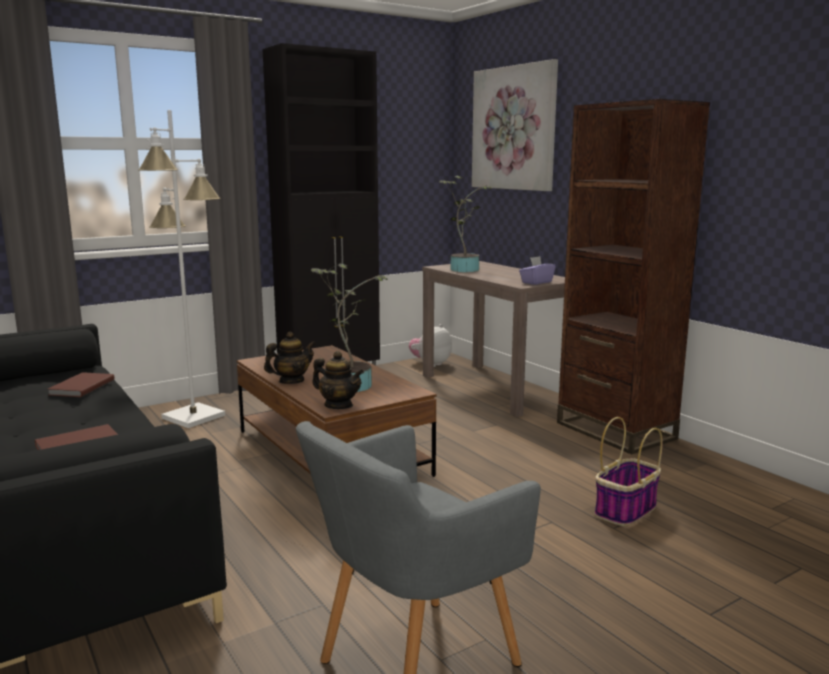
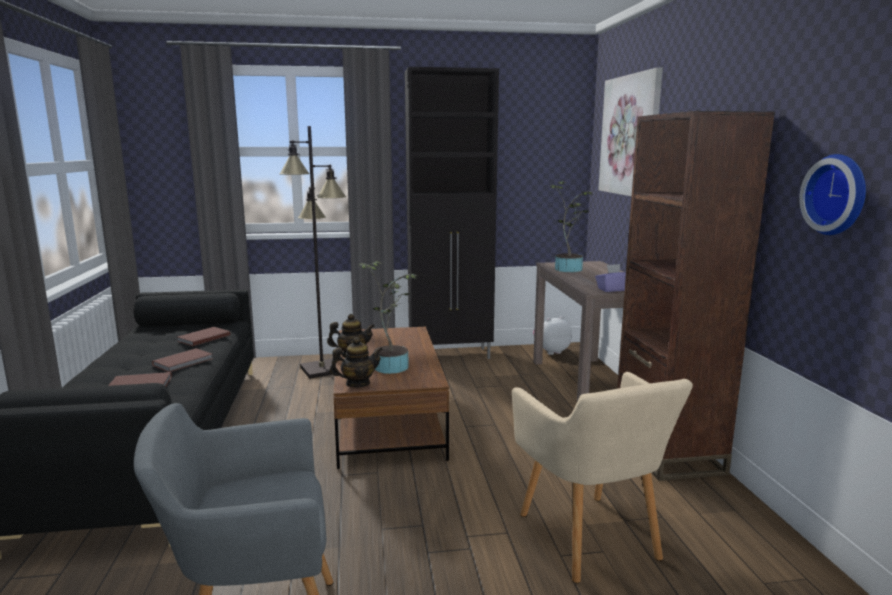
camera: 25 degrees right, 0 degrees up
(99, 414) = (184, 362): none -> brown book
(192, 417) = (321, 369): white floor lamp -> black floor lamp
(338, 405) = (357, 384): teapot -> teapot turned 75 degrees counterclockwise
(625, 511) = (591, 540): basket -> beige armchair
(784, 172) = (838, 195): none -> wall clock

